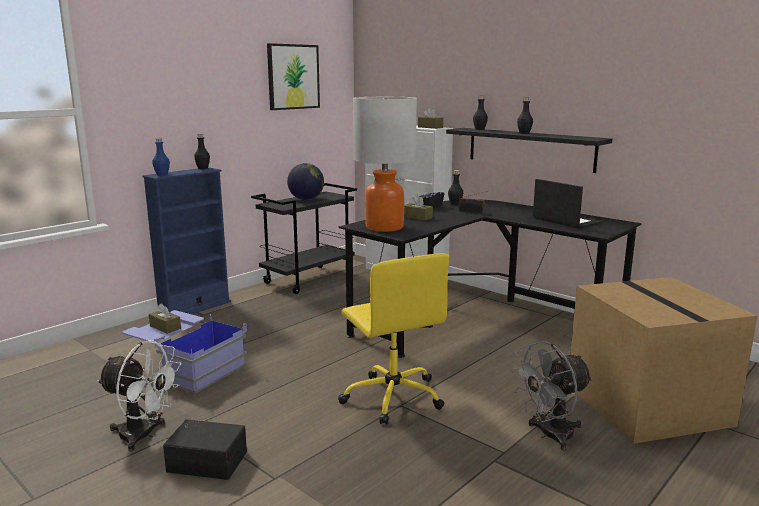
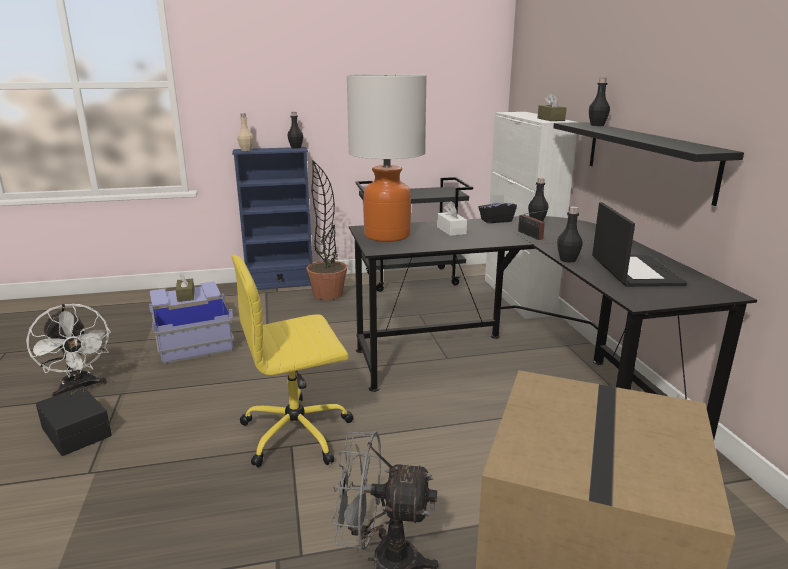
camera: 35 degrees right, 5 degrees up
(162, 174) = (246, 150): blue bottle -> beige bottle
(255, 306) = (328, 294): none -> potted plant
(293, 77) = (421, 53): picture -> none
(306, 199) = (414, 192): globe -> none
(392, 396) = (298, 432): yellow office chair -> yellow office chair turned 60 degrees clockwise
(417, 217) = (451, 230): brown tissue box -> white tissue box
(524, 133) = (633, 134): black bottle -> black bottle (567, 260)

